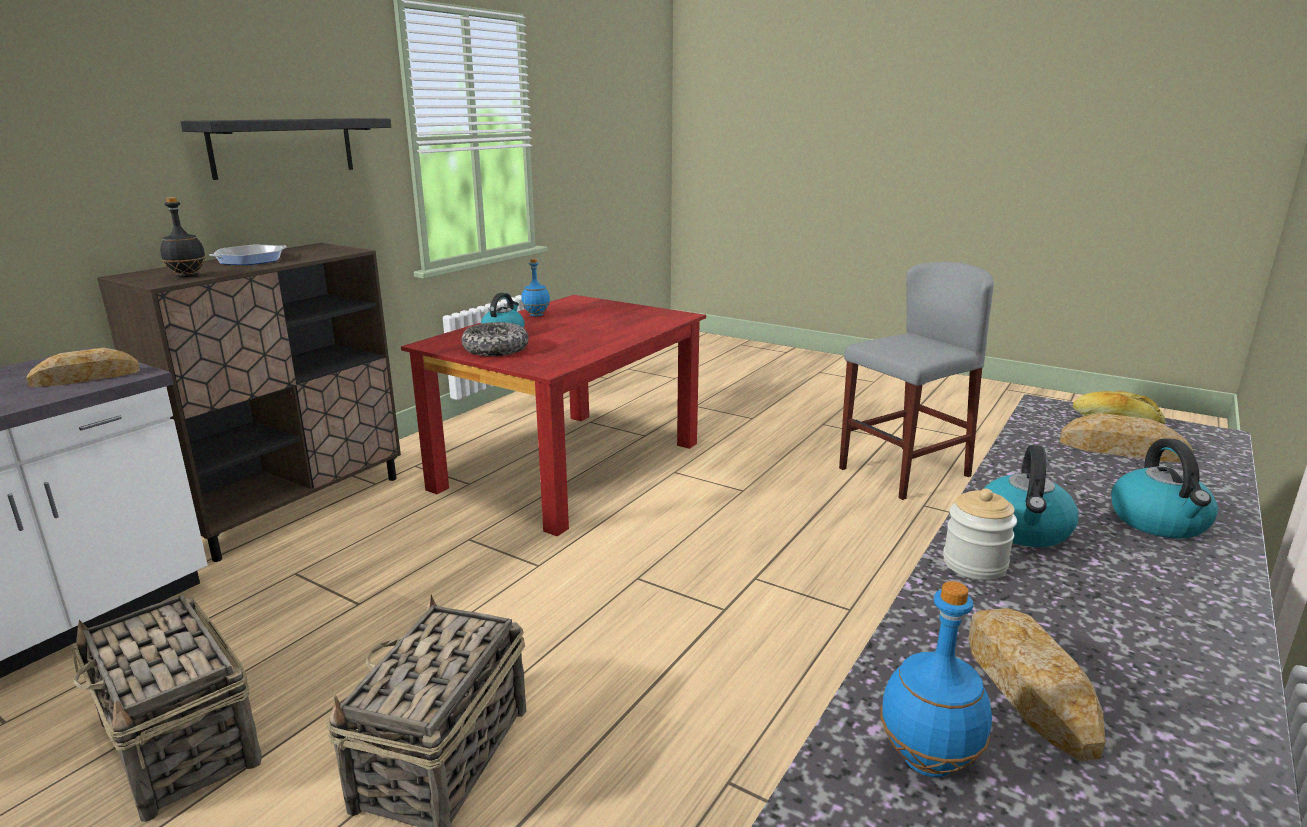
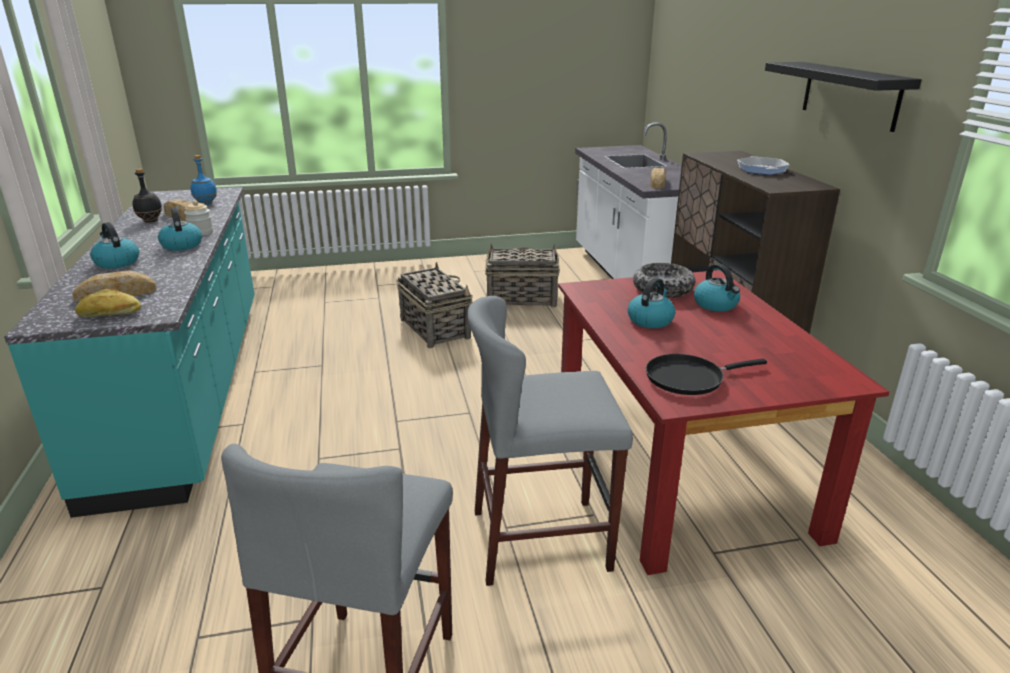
camera: 135 degrees right, 5 degrees up
(188, 276) = (715, 158): black bottle -> black bottle (150, 221)
(536, 315) = (776, 335): blue bottle -> none
(575, 339) = (650, 320): none -> kettle
(647, 318) = (689, 378): none -> black frying pan
(730, 476) = (541, 540): none -> grey stool

